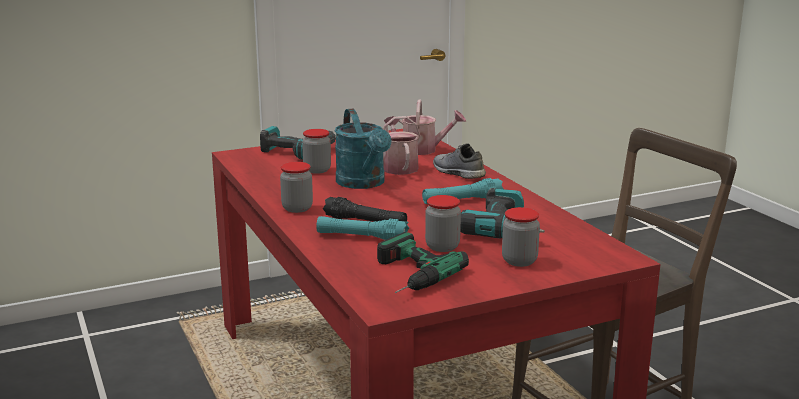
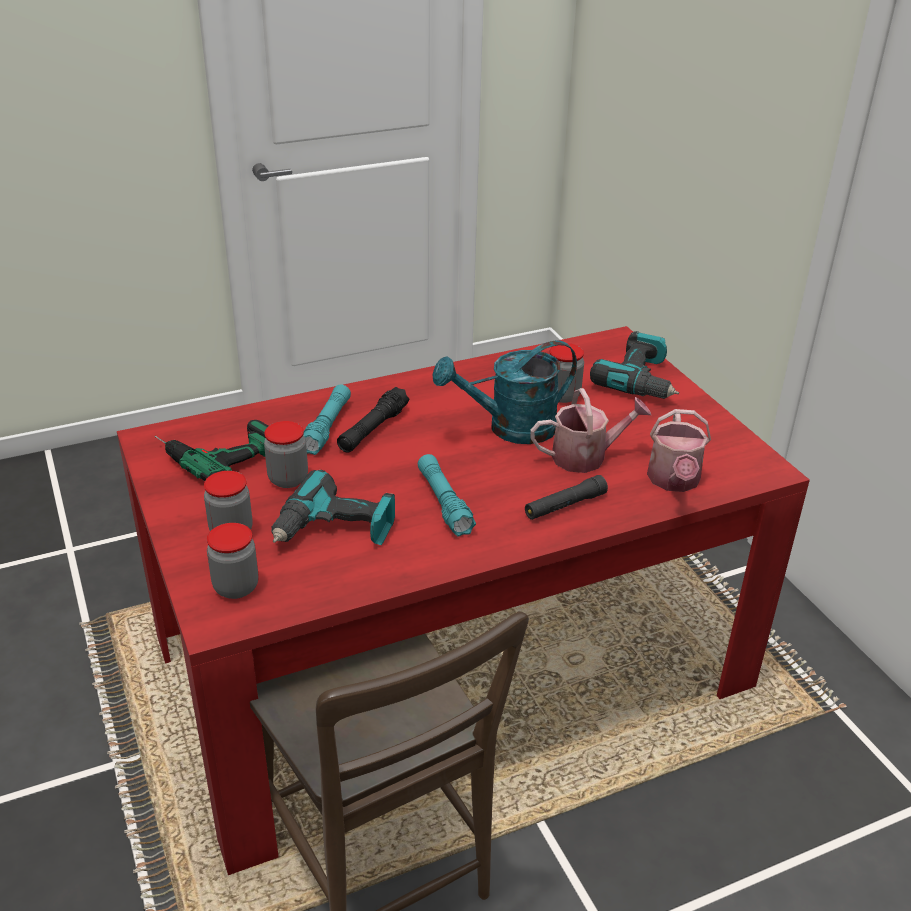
camera: 90 degrees right, 15 degrees up
(297, 208) = (422, 386): jar -> jar (236, 587)
(457, 173) = (565, 505): grey shoe -> black flashlight

